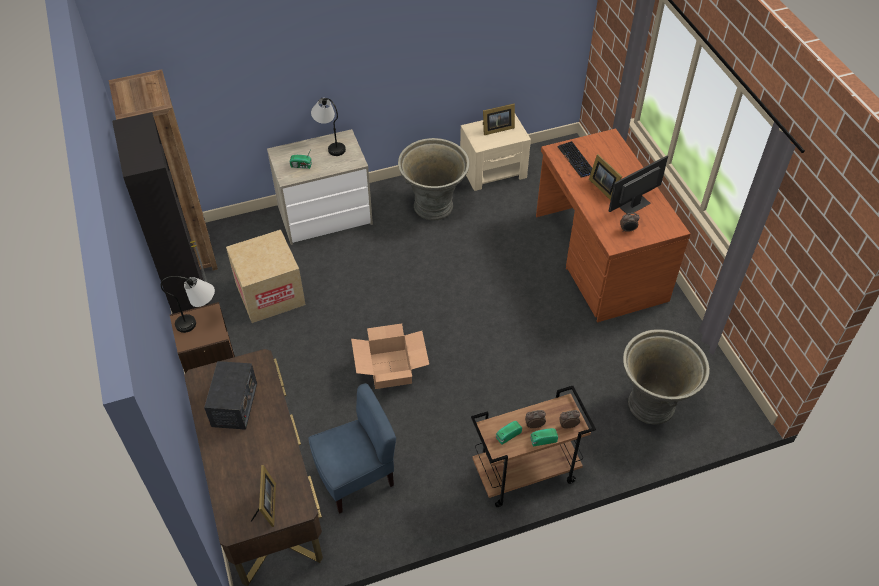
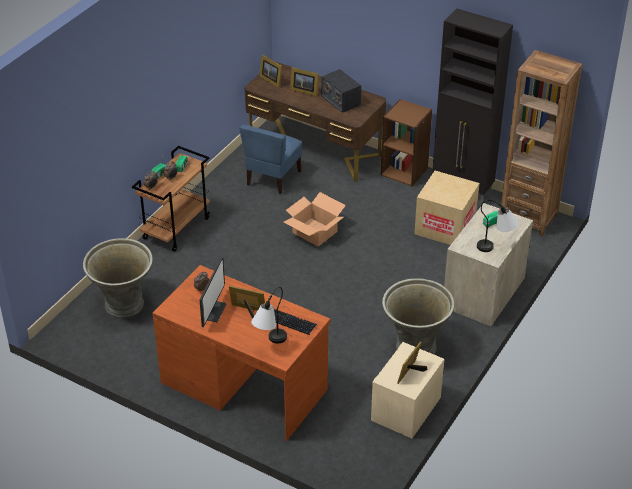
camera: 140 degrees right, 10 degrees down
(200, 322) = (410, 114): table lamp -> table lamp (269, 344)
(253, 454) = (304, 90): none -> picture frame

